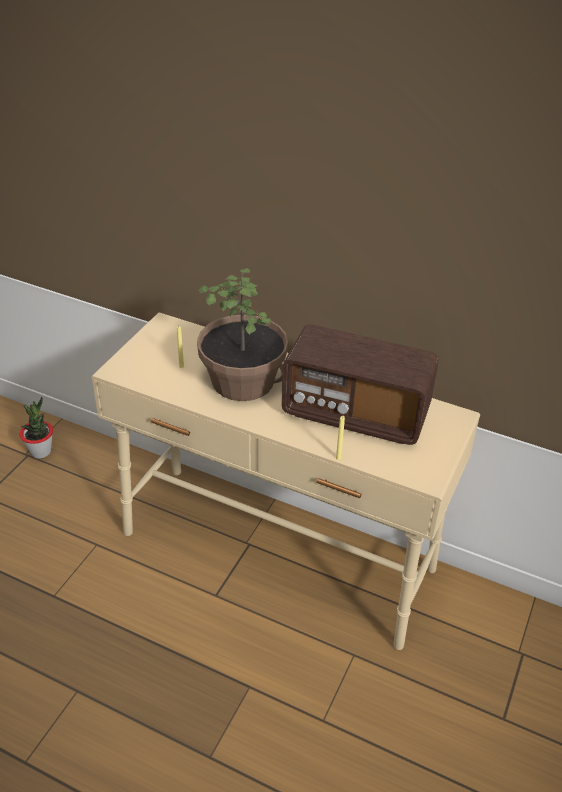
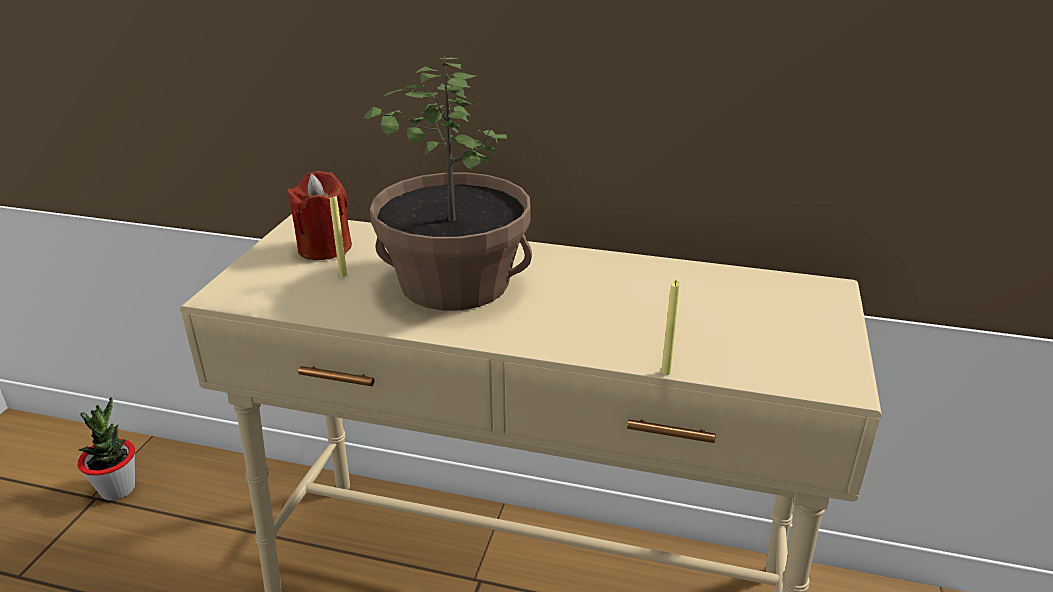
camera: 10 degrees left, 10 degrees down
(174, 344) = (324, 248): none -> red candle
(355, 413) = (663, 304): radio -> none

